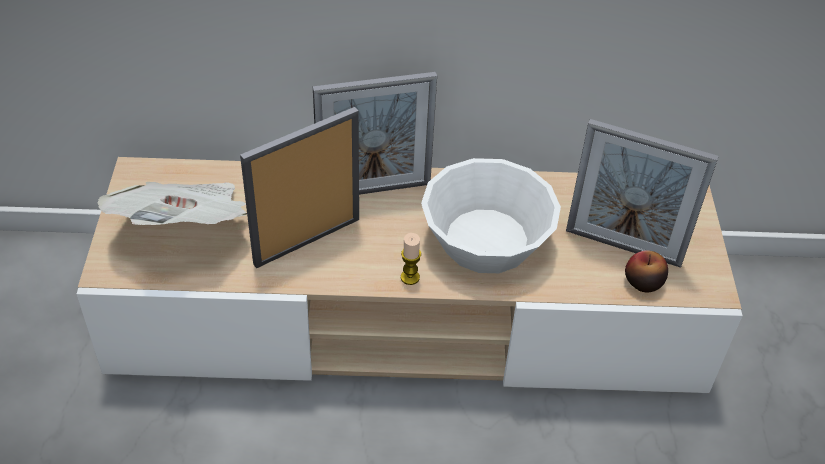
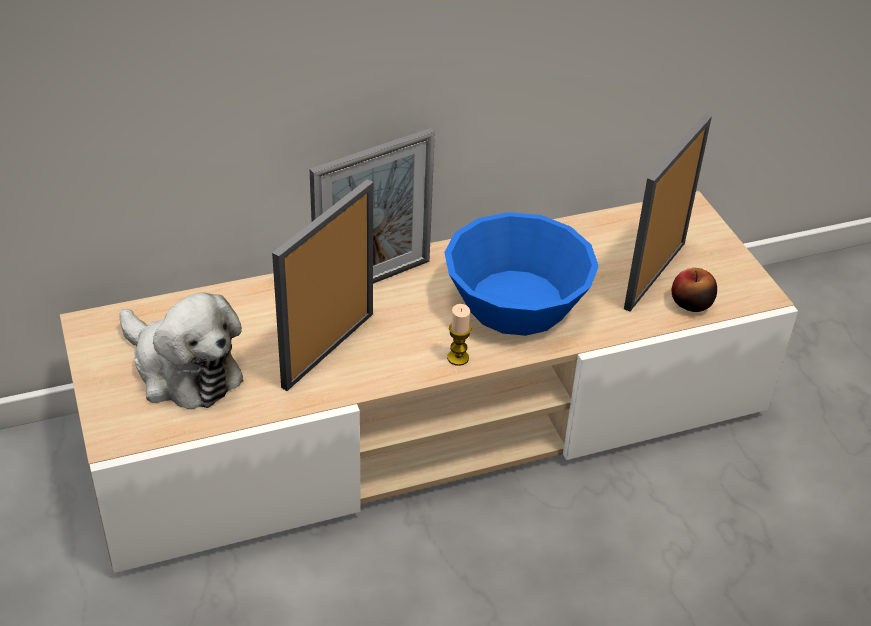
camera: 20 degrees left, 5 degrees down
(185, 228) = (182, 370): newspaper -> plush toy
(486, 239) = (516, 301): white bowl -> blue bowl
(623, 247) = (654, 275): picture frame -> picture frame turned 120 degrees clockwise

